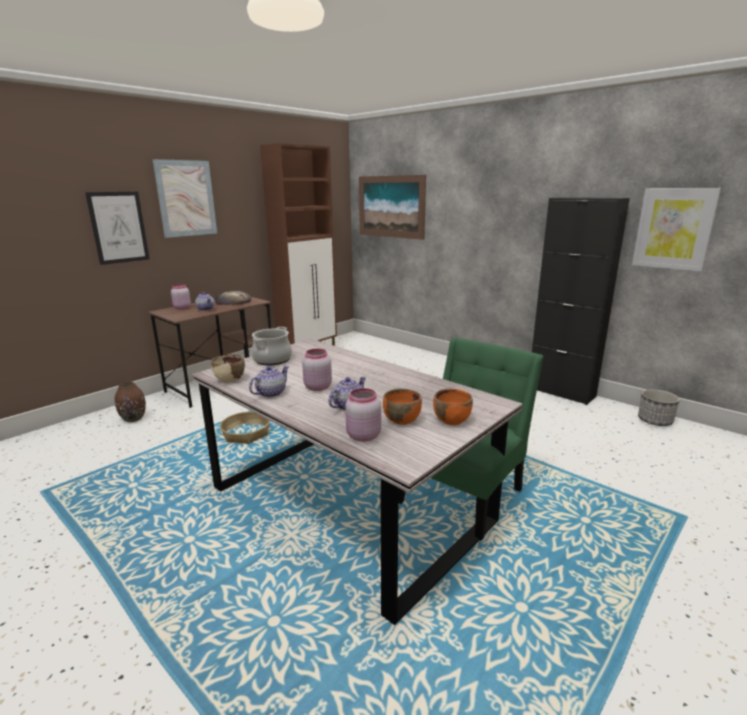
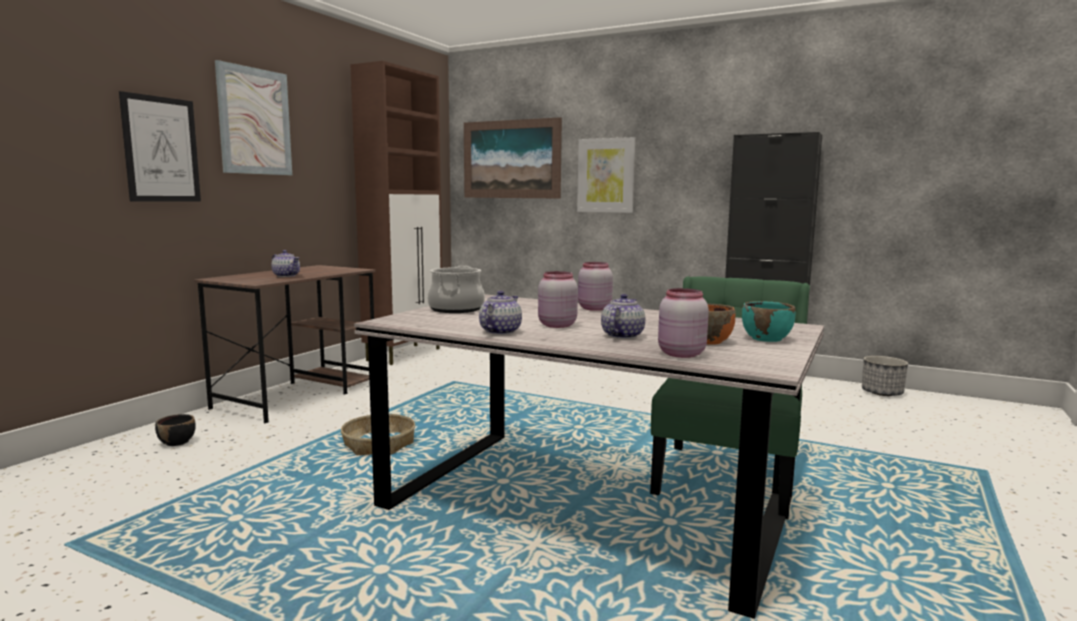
camera: 15 degrees left, 10 degrees down
(134, 418) = (177, 442): brown vase -> black bowl
(181, 308) = (246, 275): pink jar -> pink jar (593, 308)
(230, 379) = (420, 324): beige bowl -> none
(233, 301) = (319, 270): bread -> none
(452, 420) = (766, 338): orange bowl -> turquoise bowl
(673, 228) = (874, 167): picture -> picture (606, 175)

